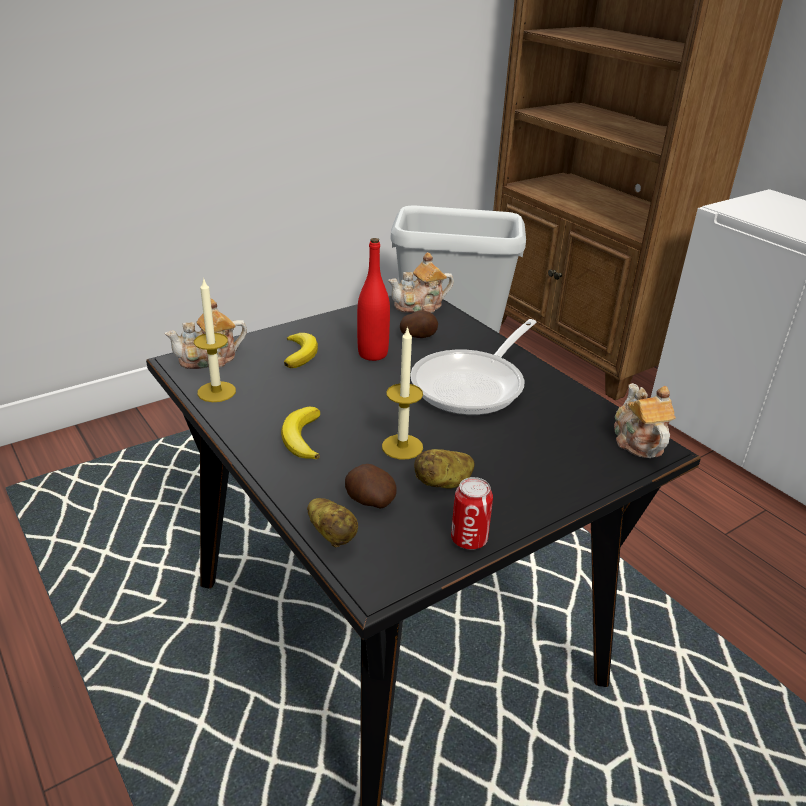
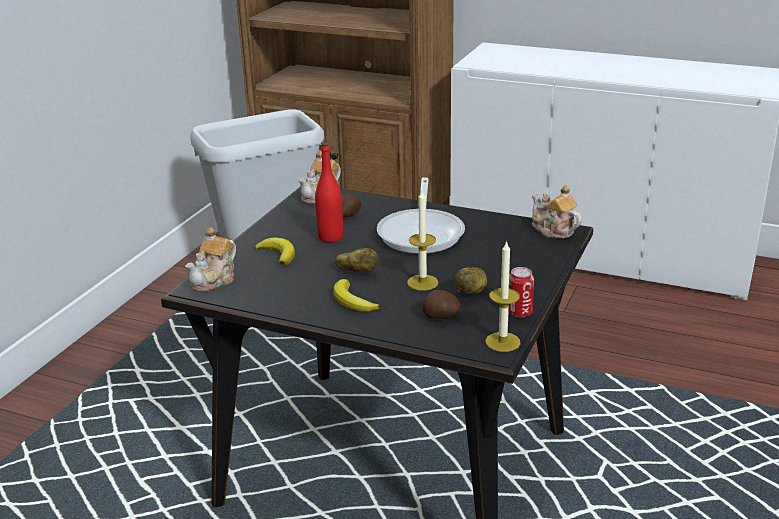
camera: 30 degrees left, 5 degrees down
(216, 392) = (252, 297): candle -> candle (502, 342)
(332, 535) = (442, 340): potato -> potato (358, 272)

